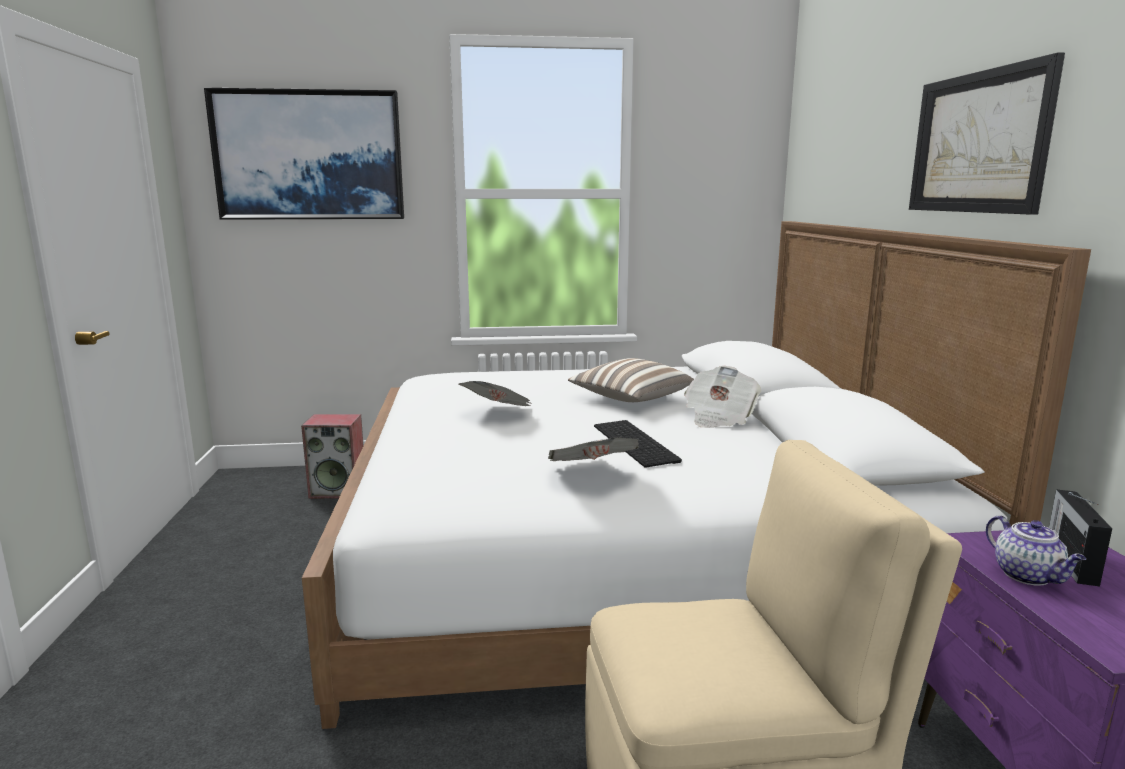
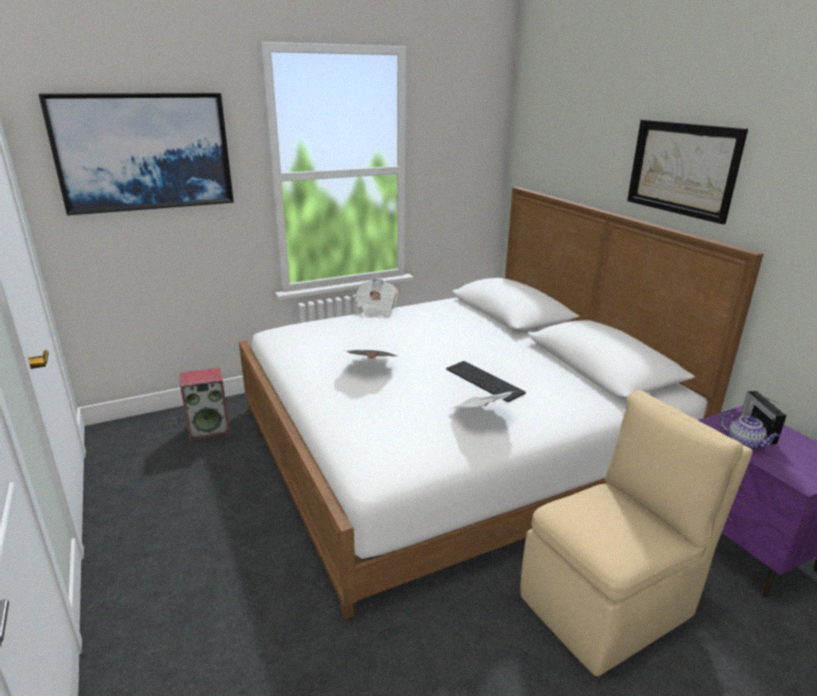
camera: 20 degrees left, 10 degrees up
(630, 399) = (448, 338): pillow -> none
(719, 417) = (517, 348): newspaper -> newspaper (375, 310)

